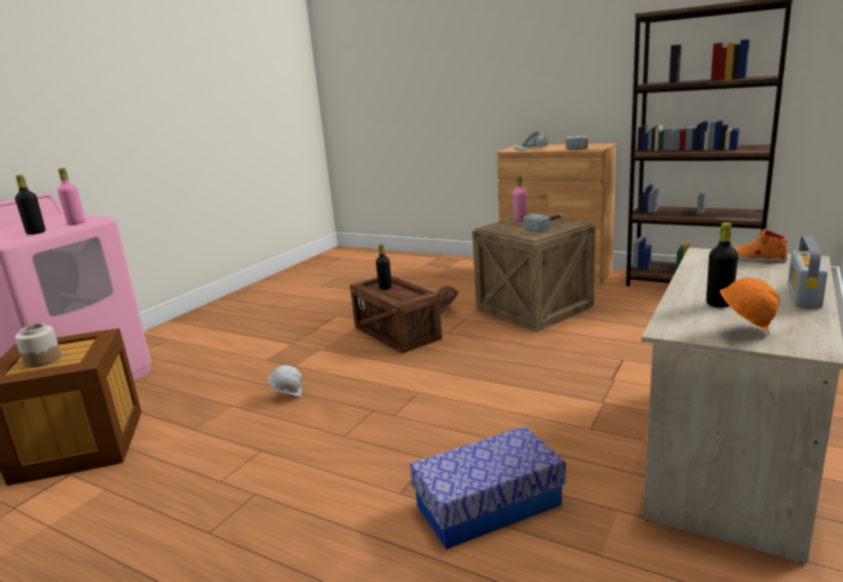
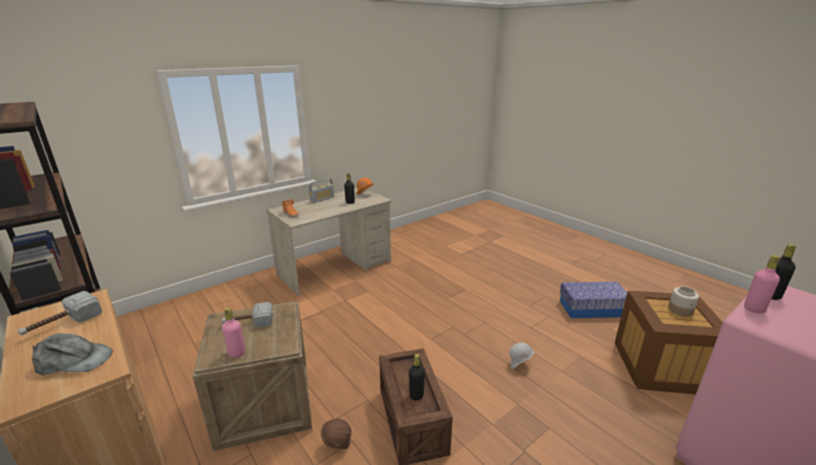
camera: 160 degrees left, 5 degrees up
(488, 505) = (435, 277): storage box -> storage box (592, 308)

